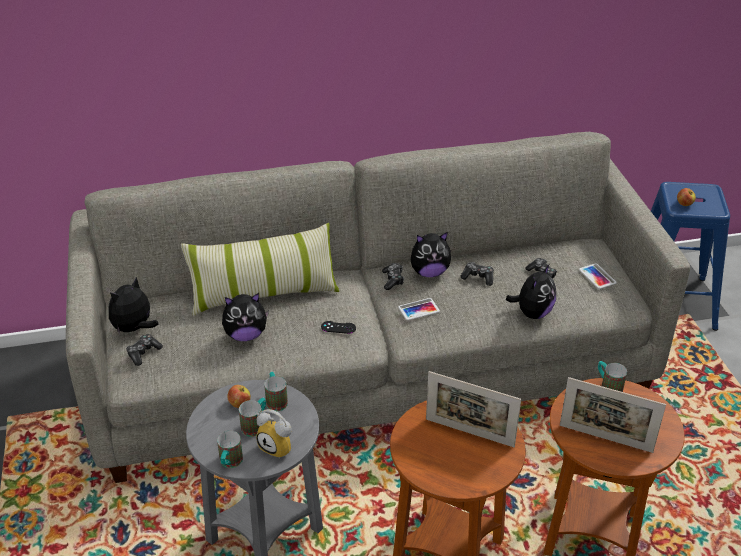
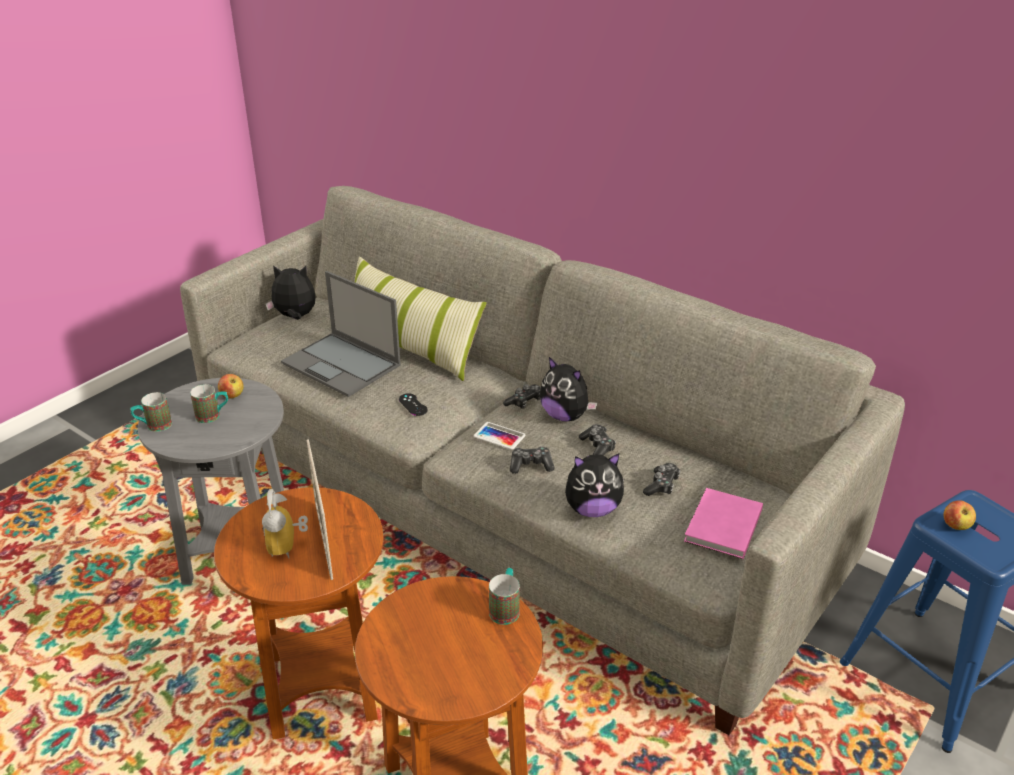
camera: 50 degrees right, 5 degrees down
(143, 353) = (268, 334): game controller -> game controller (531, 465)
(246, 335) = (342, 364): plush toy -> laptop
(276, 400) = (256, 410): mug -> none
(279, 447) = (197, 440): alarm clock -> alarm clock (288, 547)
(597, 276) = (721, 527): phone -> pink book
(605, 438) = (414, 643): picture frame -> none

